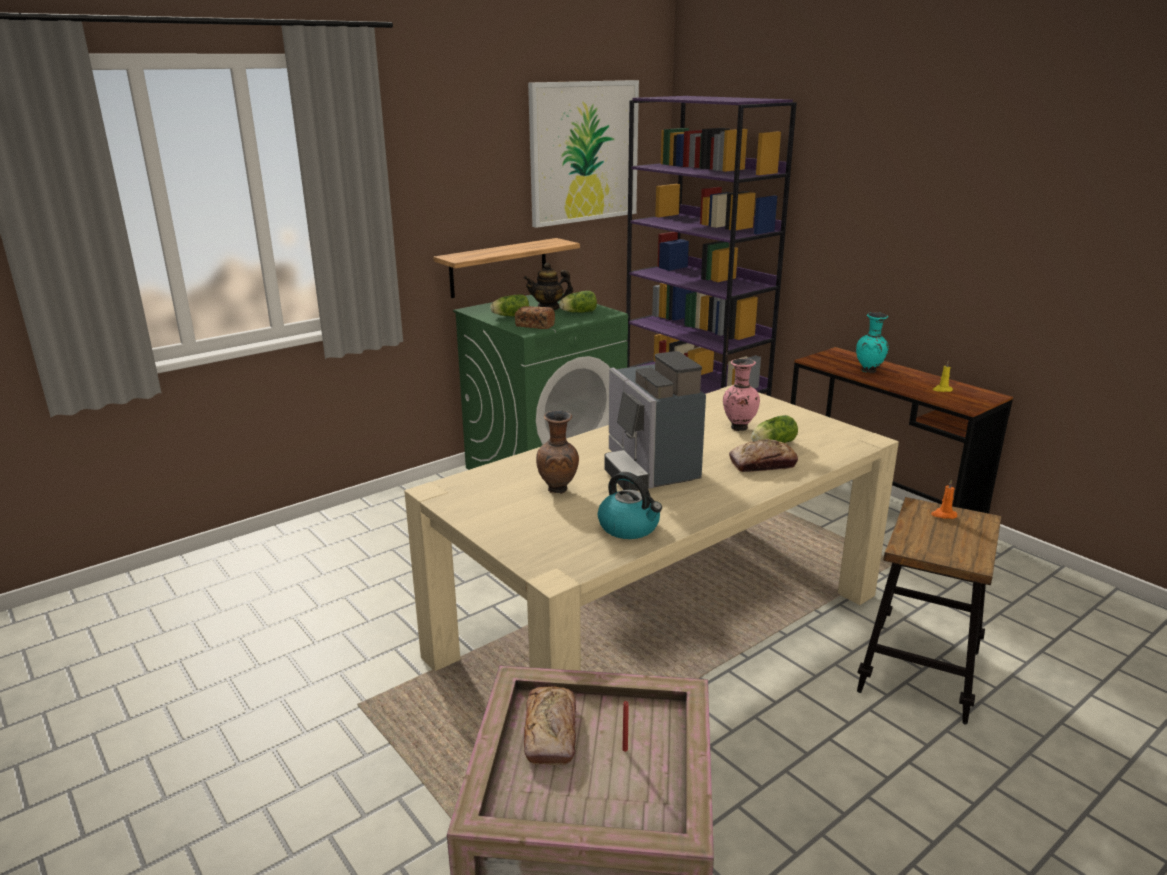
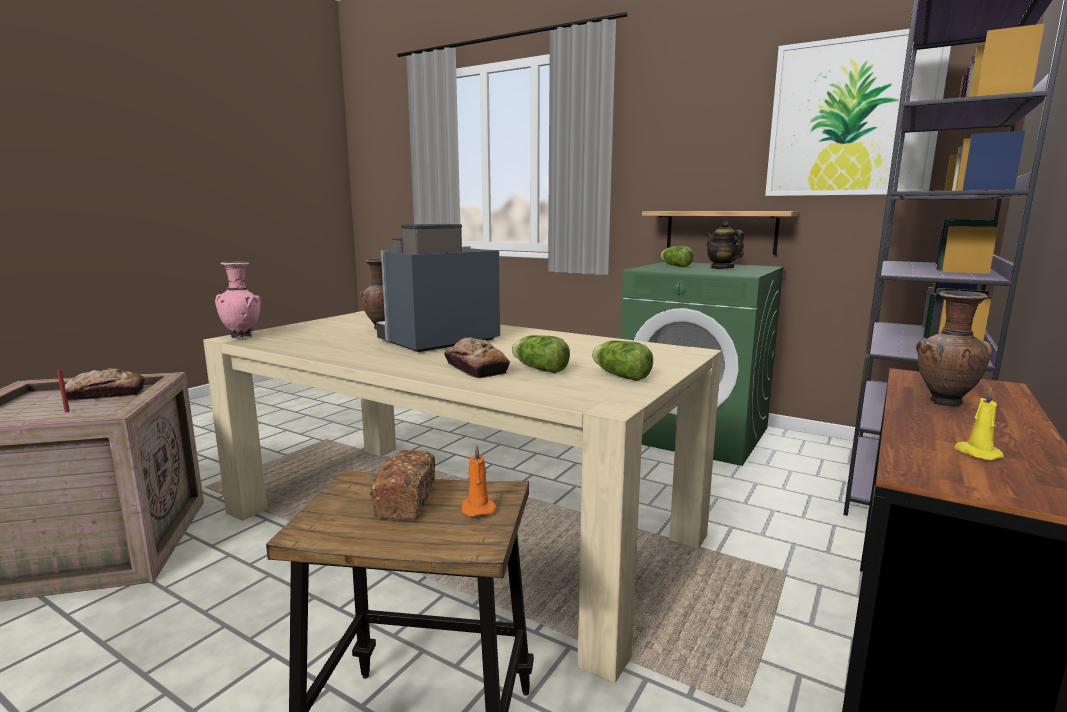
camera: 70 degrees right, 10 degrees down
(535, 325) = (659, 269): bread -> bread (405, 500)
(577, 312) = (725, 271): lettuce -> lettuce (619, 375)
(630, 527) = (314, 345): kettle -> none
(738, 427) = (575, 357): pink vase -> pink vase (243, 337)
(869, 372) = (944, 403): turquoise vase -> brown vase

